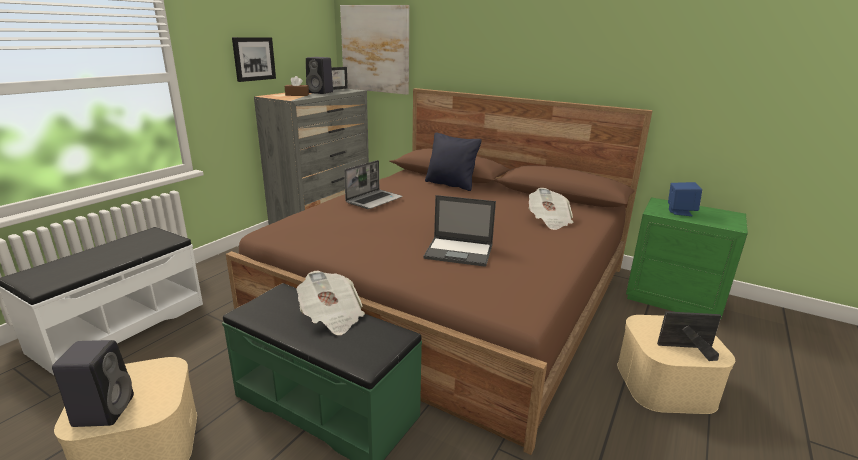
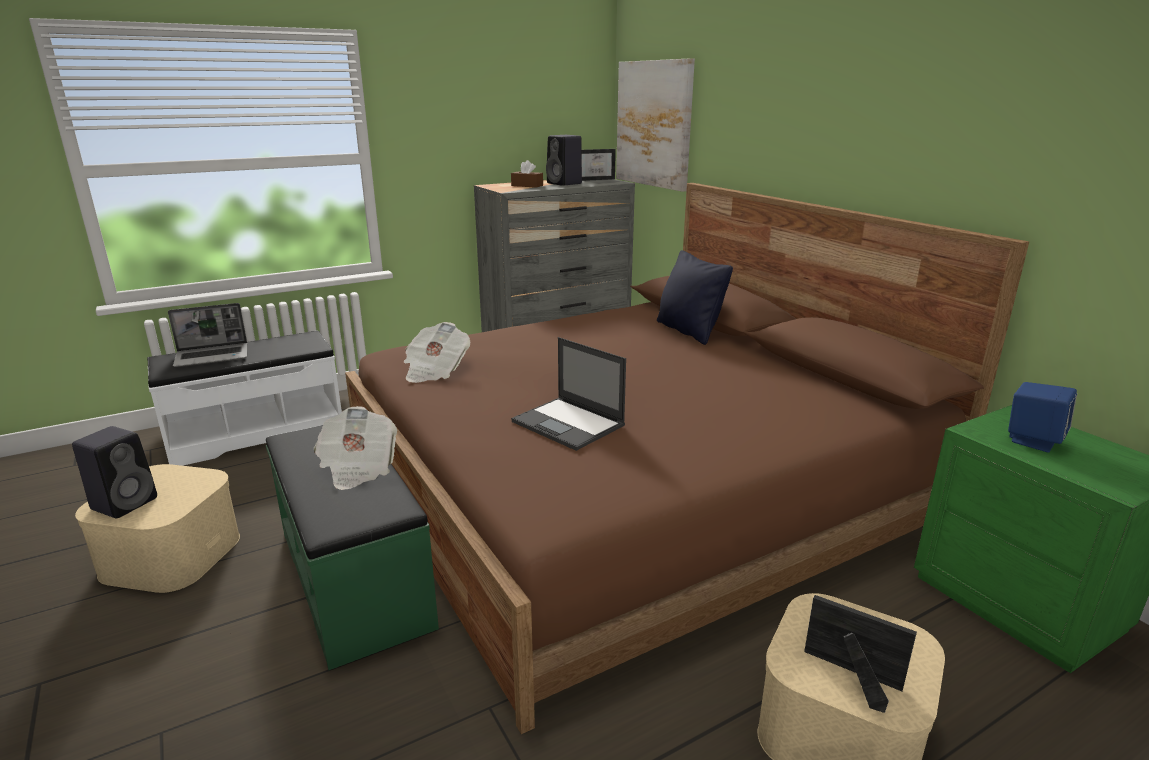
camera: 30 degrees right, 0 degrees up
(253, 59) = (478, 137): picture -> none
(374, 200) = (551, 336): laptop -> laptop (213, 356)
(549, 220) = (768, 408): newspaper -> newspaper (435, 370)

